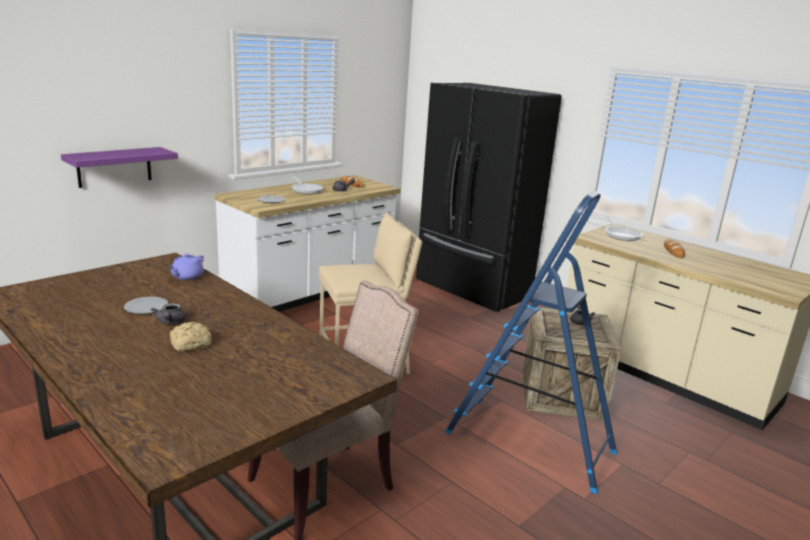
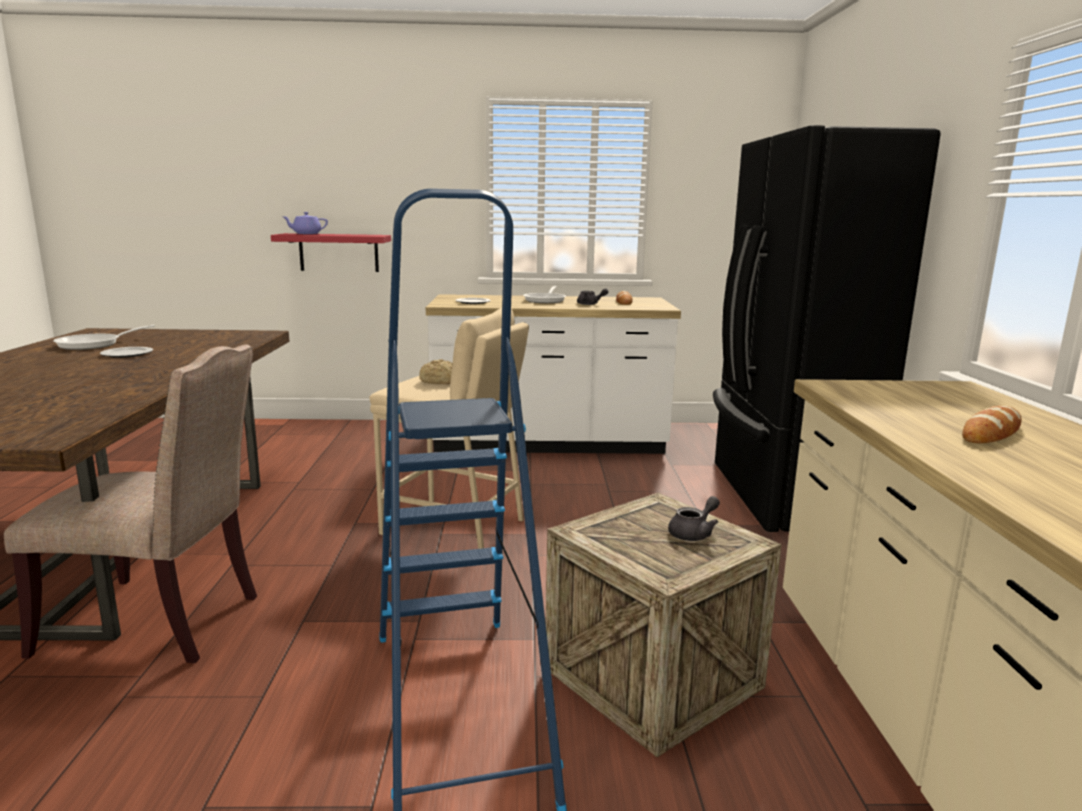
camera: 45 degrees right, 5 degrees down
(114, 167) = (339, 252): purple shelf -> red shelf
(170, 322) = (100, 365): grey teapot -> none
(187, 277) = (230, 344): purple teapot -> purple teapot (306, 234)
(192, 344) = (53, 380): bread -> bread (440, 381)
(621, 235) = (927, 394): frying pan -> frying pan (94, 344)

